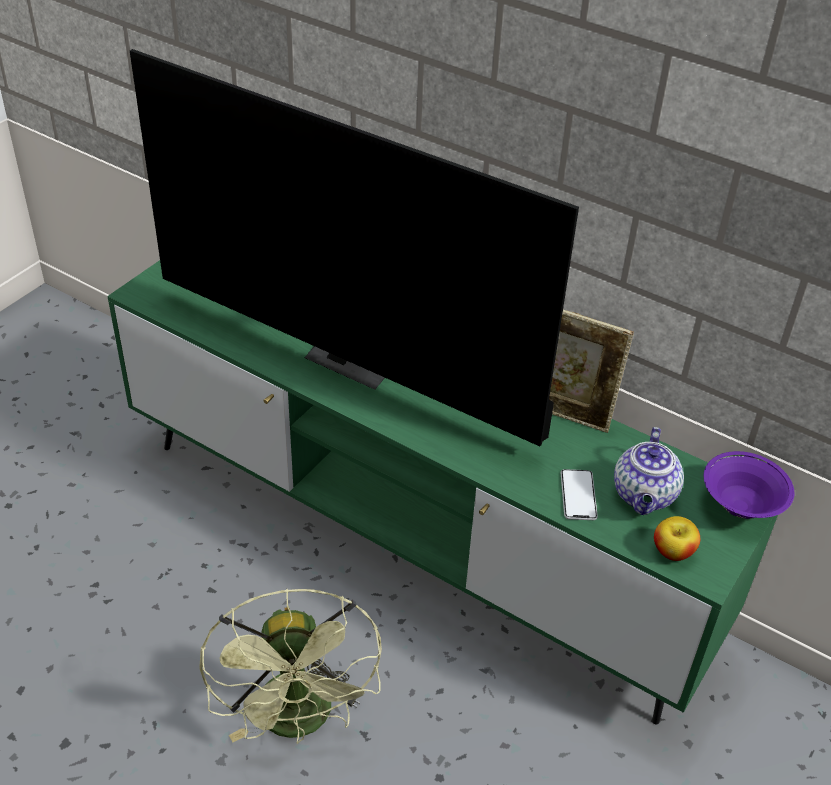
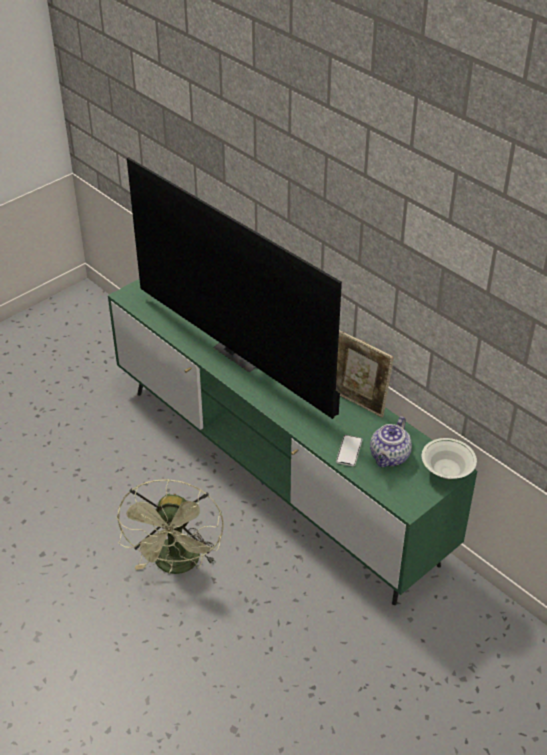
camera: 15 degrees right, 0 degrees up
(673, 551) = (393, 491): apple -> none
(740, 506) = (446, 472): purple bowl -> white bowl

